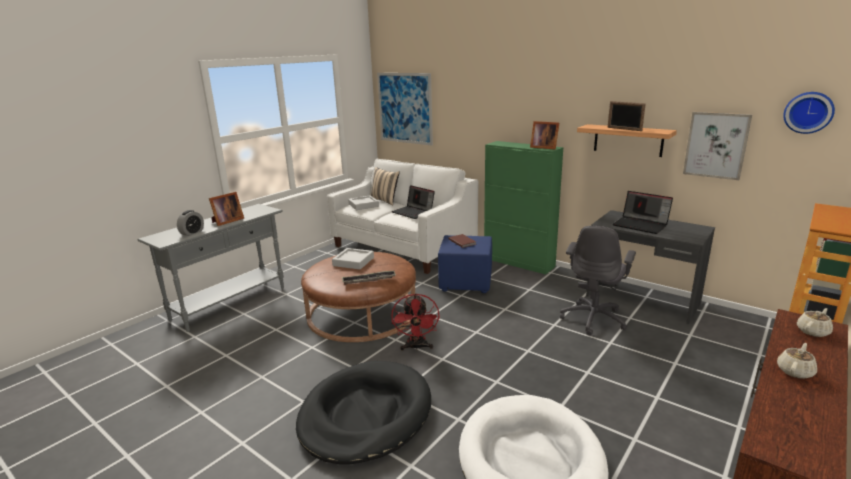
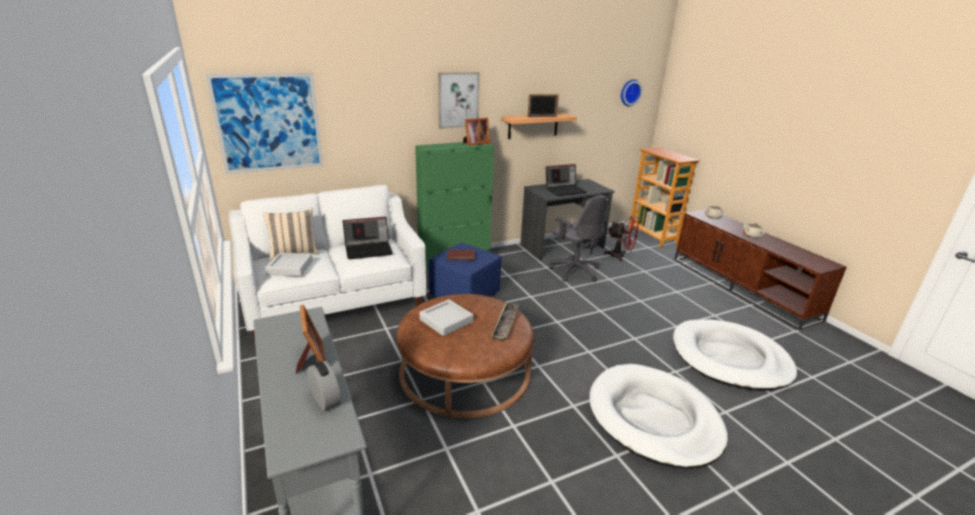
camera: 65 degrees left, 5 degrees up
(365, 415) = (653, 418): black dog bed -> white dog bed
(416, 347) = (561, 358): red fan -> red fan (620, 256)
(716, 145) = (587, 120): picture -> picture (458, 100)

